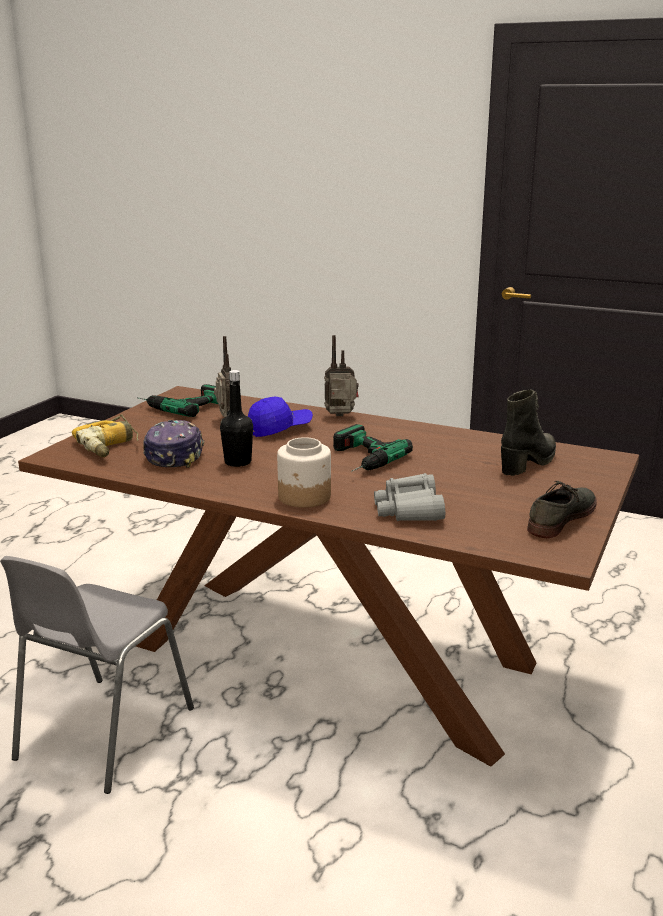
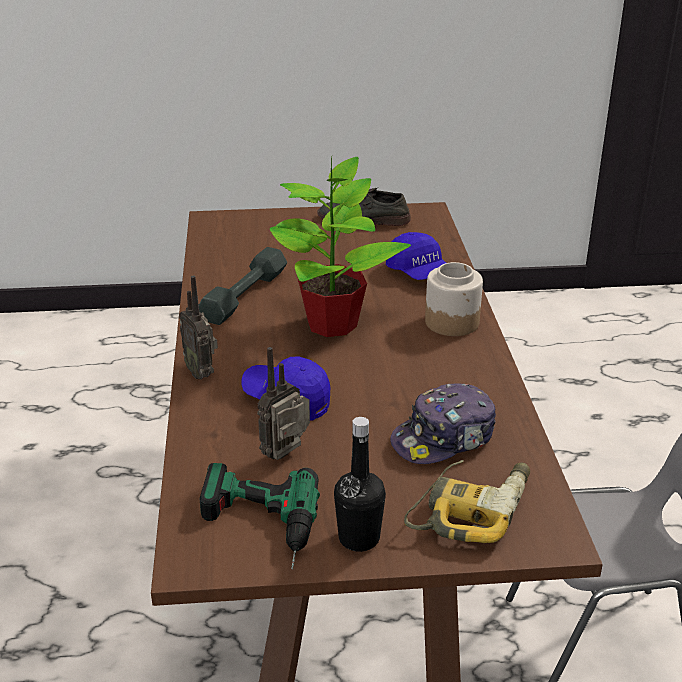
camera: 120 degrees left, 10 degrees up
(238, 462) = (415, 387): black bottle -> black bottle (359, 538)
(358, 459) = (332, 323): power drill -> potted plant
(409, 509) = (419, 272): grey binoculars -> blue cap
(437, 443) = (244, 296): none -> grey dumbbell
(529, 462) = (257, 247): black boot -> none

